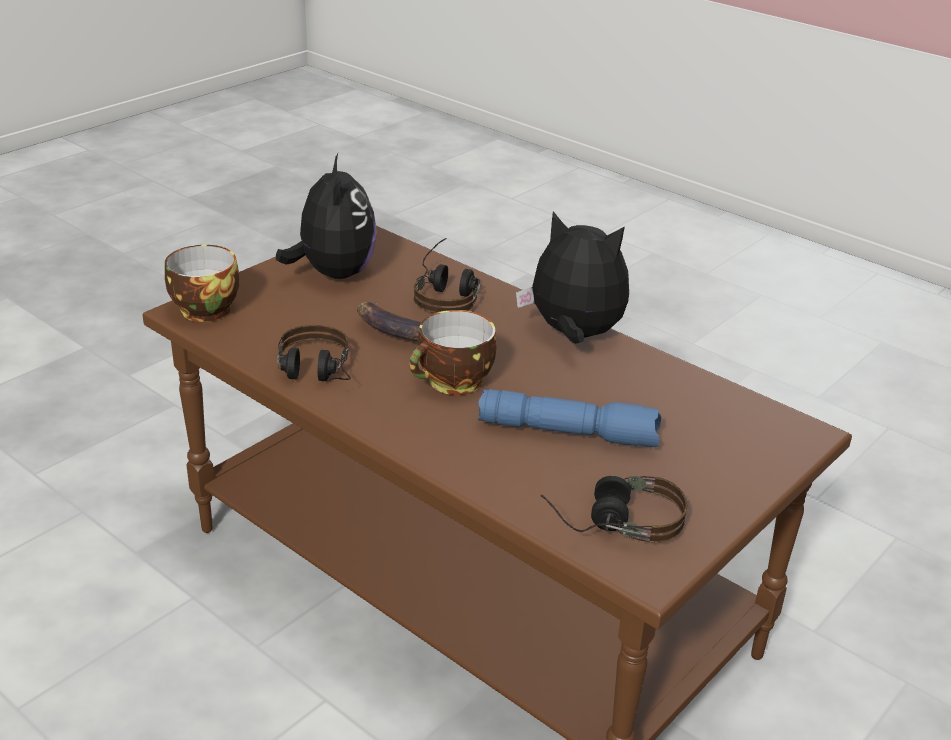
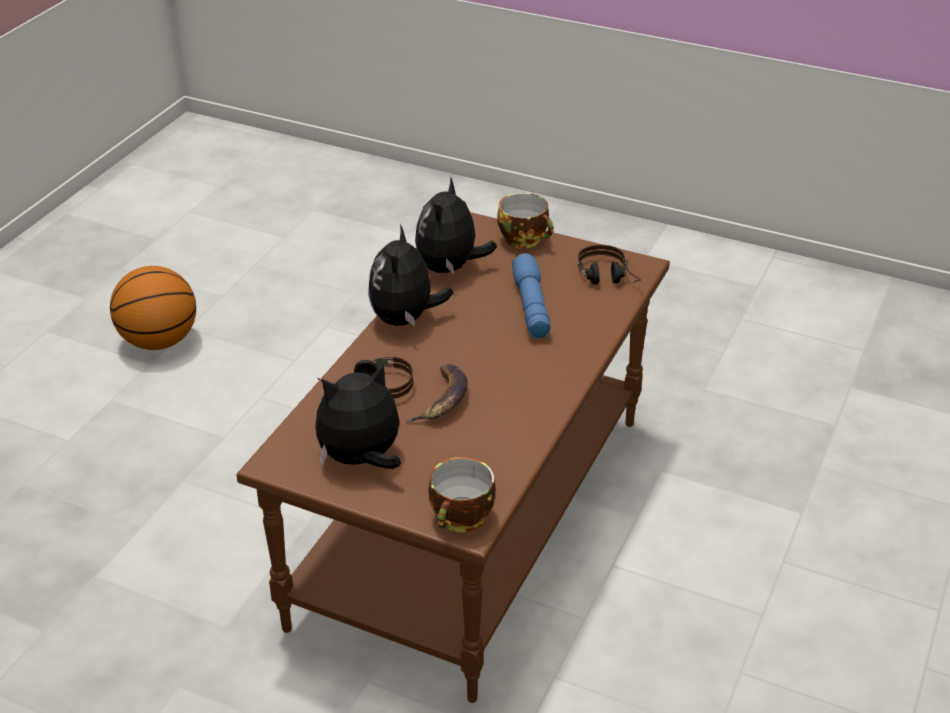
camera: 105 degrees left, 5 degrees up
(315, 376) = (528, 425): headphones -> none
(453, 383) = (500, 360): cup -> cup (525, 239)
(685, 386) = (450, 268): none -> plush toy
(862, 406) = (159, 341): none -> basketball

